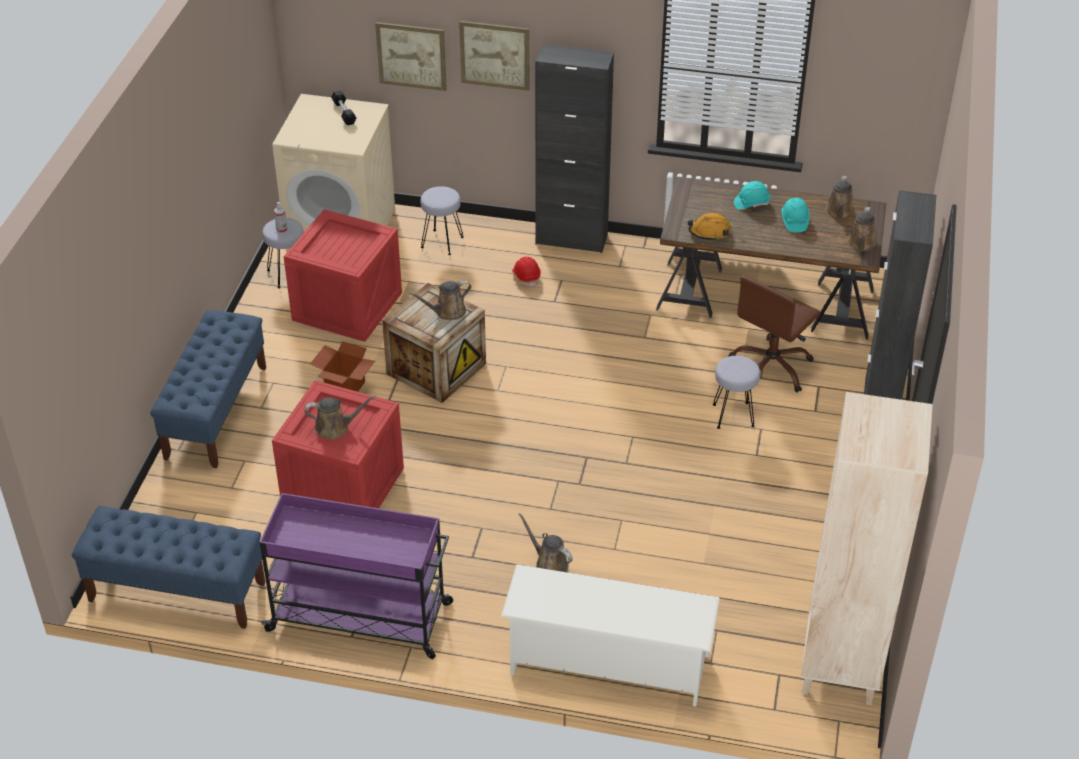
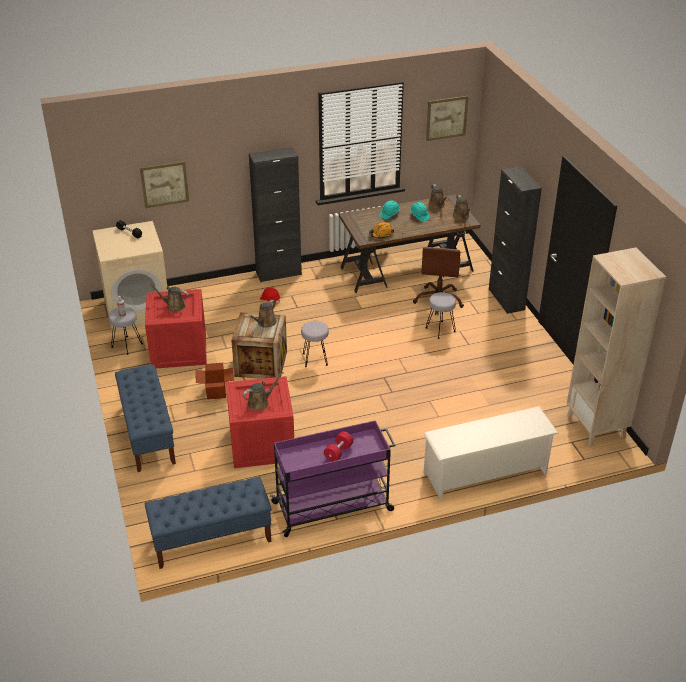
camera: 30 degrees left, 5 degrees down
(359, 543) = (338, 452): none -> red dumbbell
(442, 242) = (206, 298): grey stool -> grey stool (315, 359)
(495, 55) = (218, 169): picture -> picture (446, 118)
(549, 563) = (411, 437): brown watering can -> brown watering can (173, 306)

